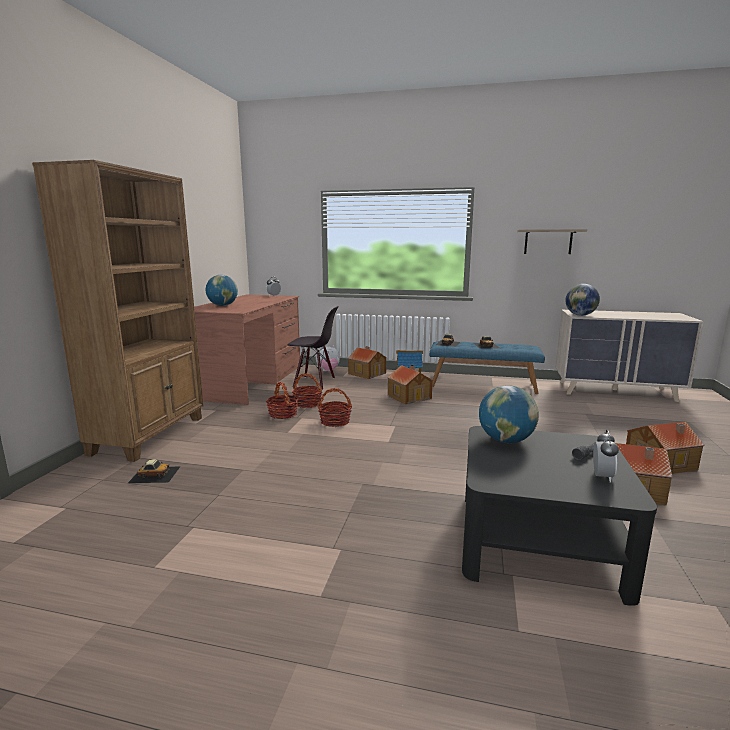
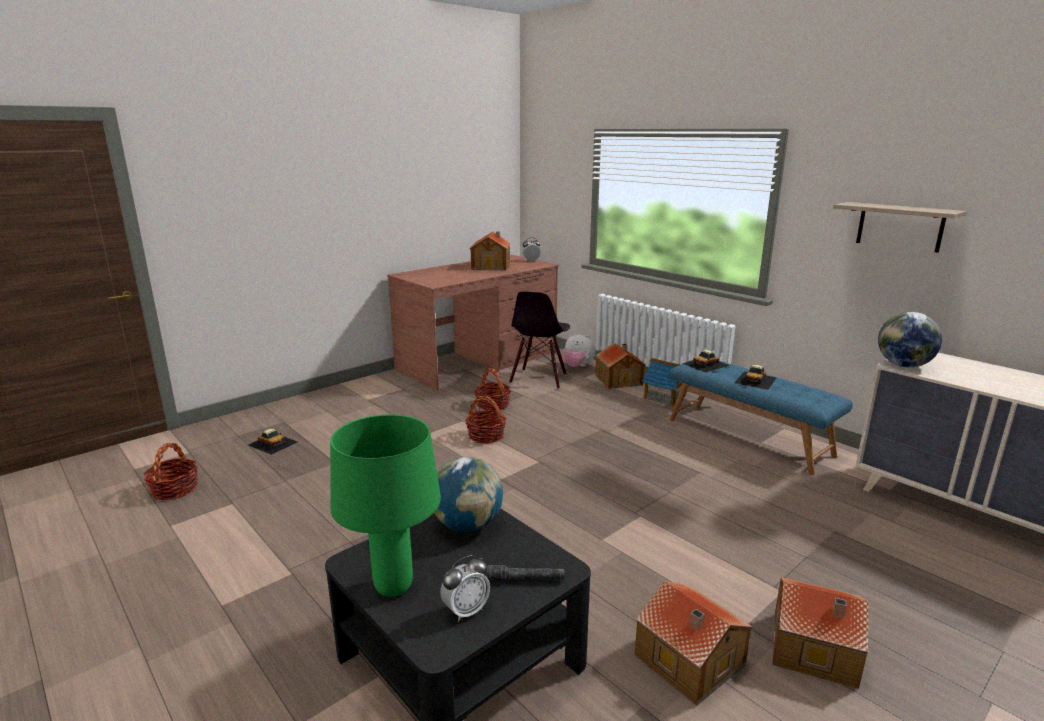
camera: 35 degrees right, 5 degrees up
(150, 435) = (320, 401): brown bookcase -> none
(223, 305) = (443, 272): globe -> none
(283, 414) = (451, 411): basket -> basket (175, 489)
(314, 383) = (539, 379): black chair -> black chair turned 60 degrees clockwise
(409, 396) = (618, 427): toy house -> toy house (491, 266)
(541, 482) = (394, 586): none -> green table lamp

